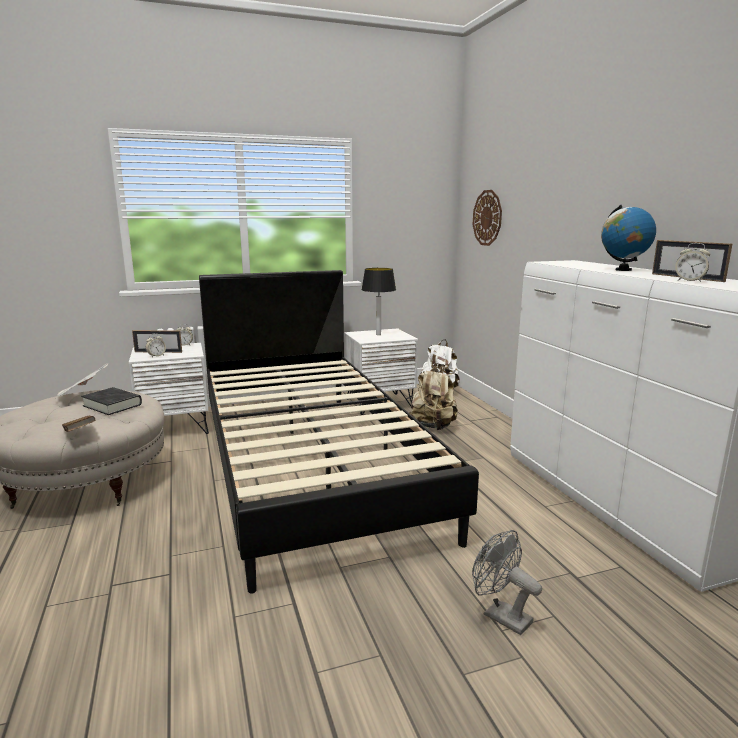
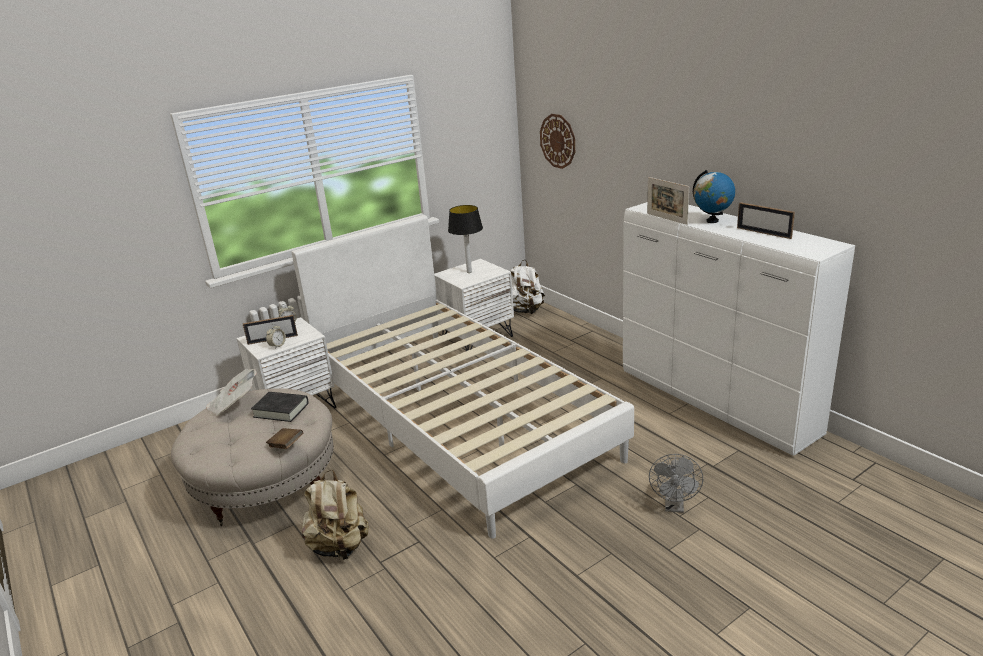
camera: 15 degrees left, 10 degrees up
(309, 464) = (458, 418): black bed -> white bed
(433, 426) = (542, 354): beige backpack -> beige backpack (340, 546)
(500, 616) = (674, 506): grey fan -> grey fan turned 105 degrees counterclockwise
(567, 266) = (666, 219): none -> picture frame
(689, 281) = (768, 241): alarm clock -> none

